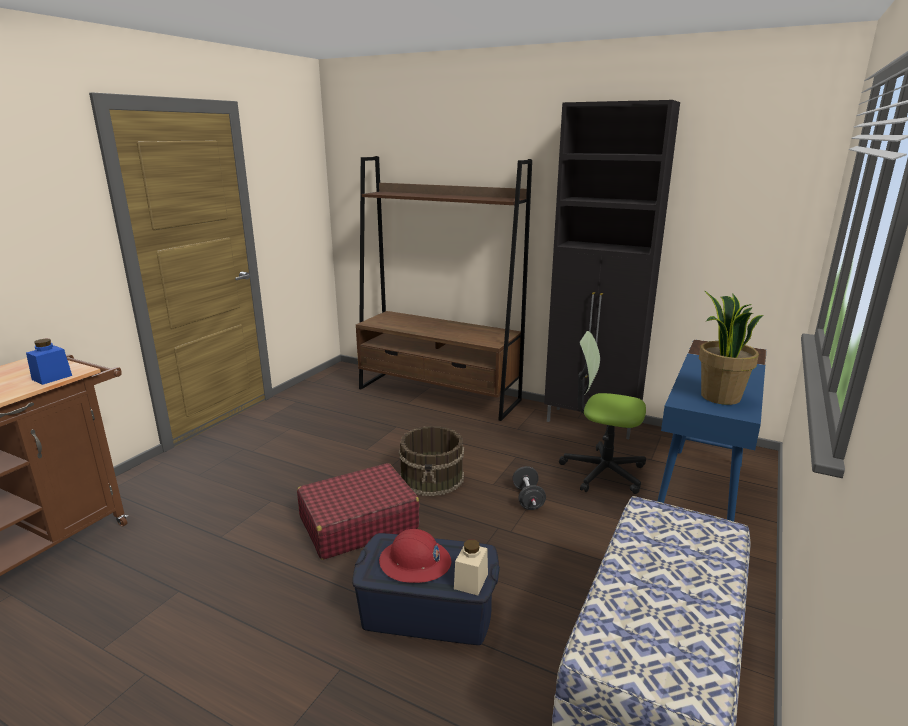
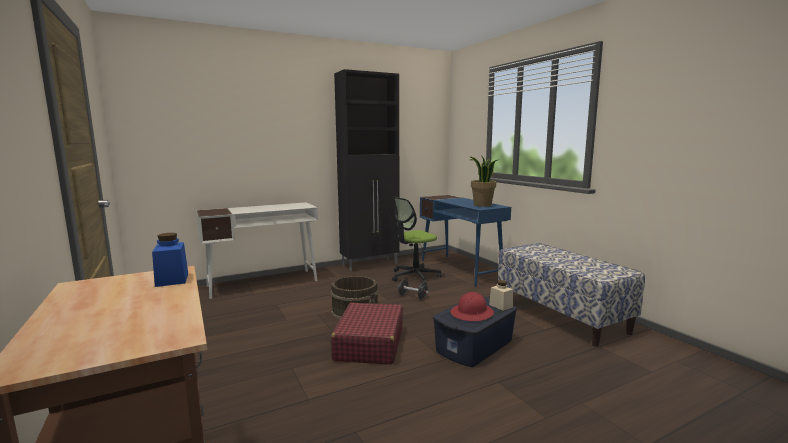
camera: 55 degrees left, 10 degrees down
(438, 394) = (263, 283): brown bookcase -> white desk

